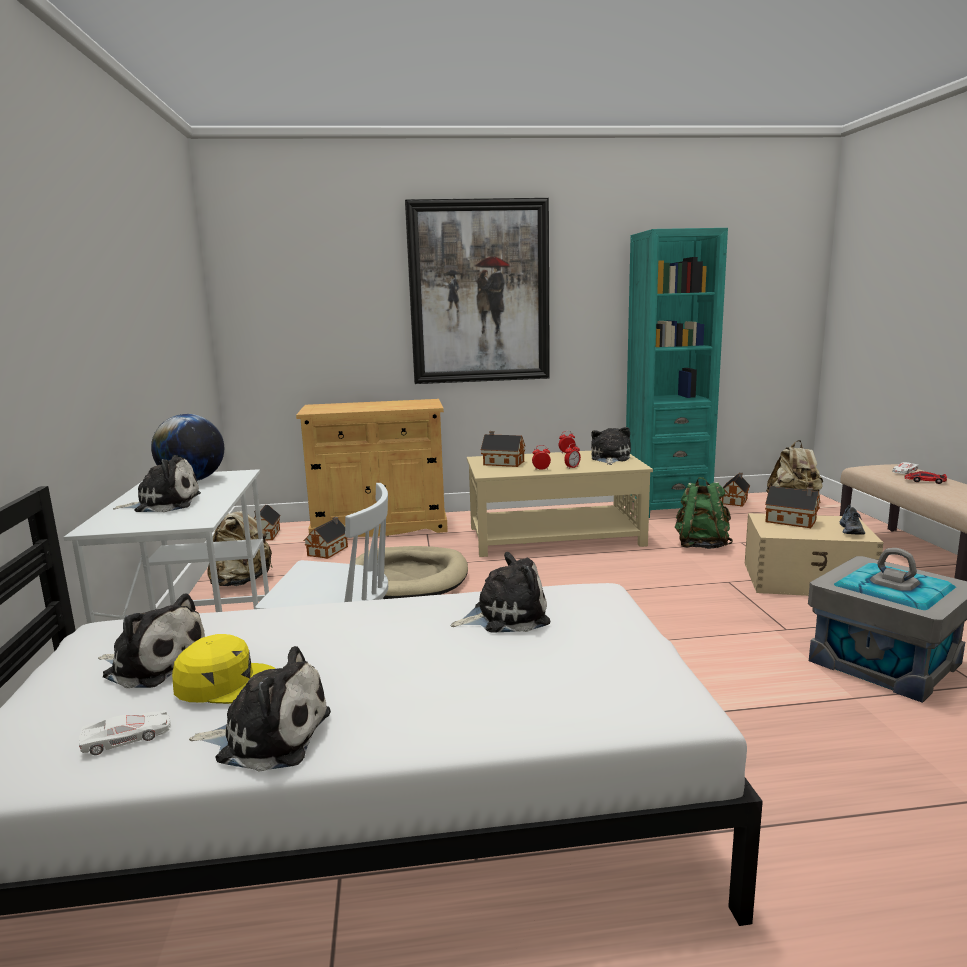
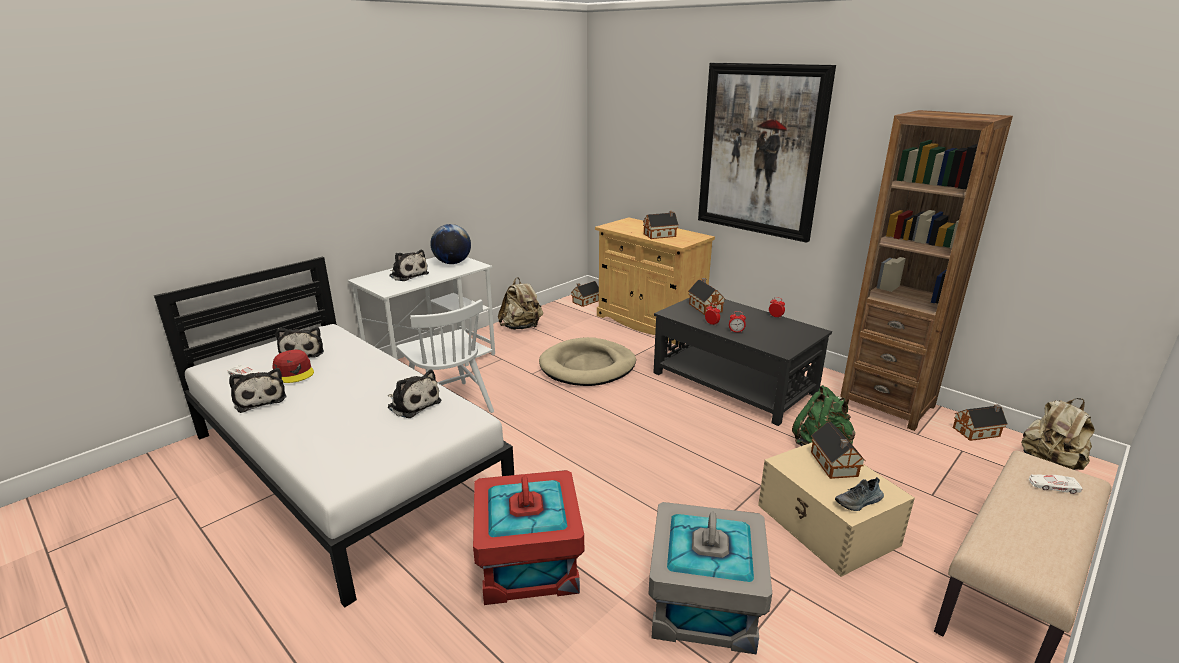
camera: 50 degrees right, 10 degrees up
(226, 682) = (294, 372): yellow cap -> red cap
(329, 550) = (592, 327): toy house -> toy house (661, 235)
(554, 536) = (732, 382): beige coffee table -> black coffee table
(609, 458) = (788, 335): plush toy -> none
(666, 507) = (887, 404): turquoise bookcase -> brown bookcase
(758, 732) = (530, 563): none -> red storage box
(925, 481) = (1031, 506): toy car -> none

